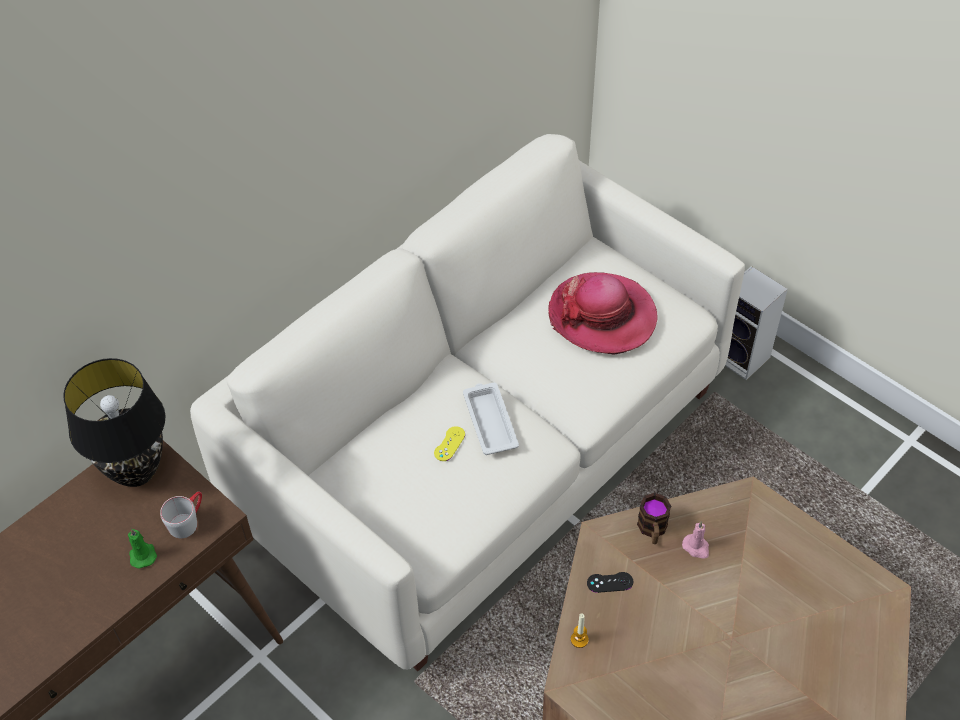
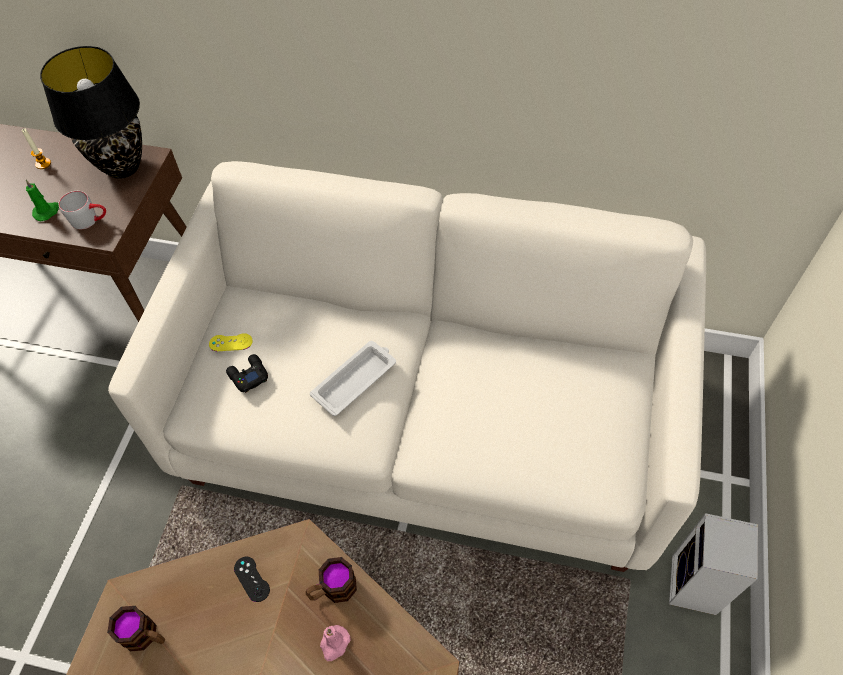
camera: 60 degrees right, 5 degrees up
(424, 498) = (248, 375): none -> black game controller
(449, 444) = (312, 363): yellow game controller -> yellow game controller (230, 342)
(579, 639) = (175, 583): candle -> candle (43, 164)
(602, 316) = (547, 409): hat -> none
(613, 677) = (146, 636): none -> mug

